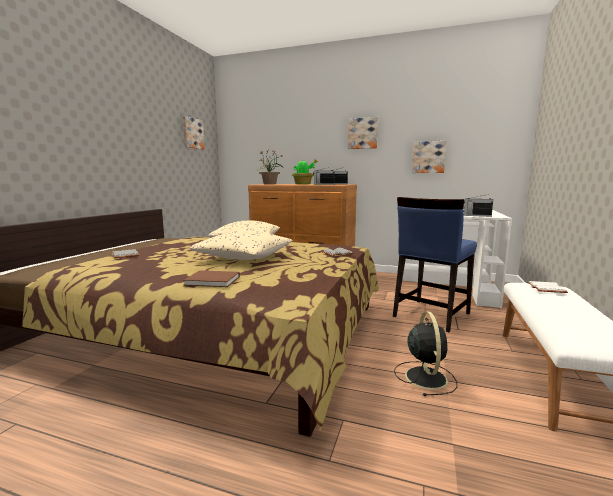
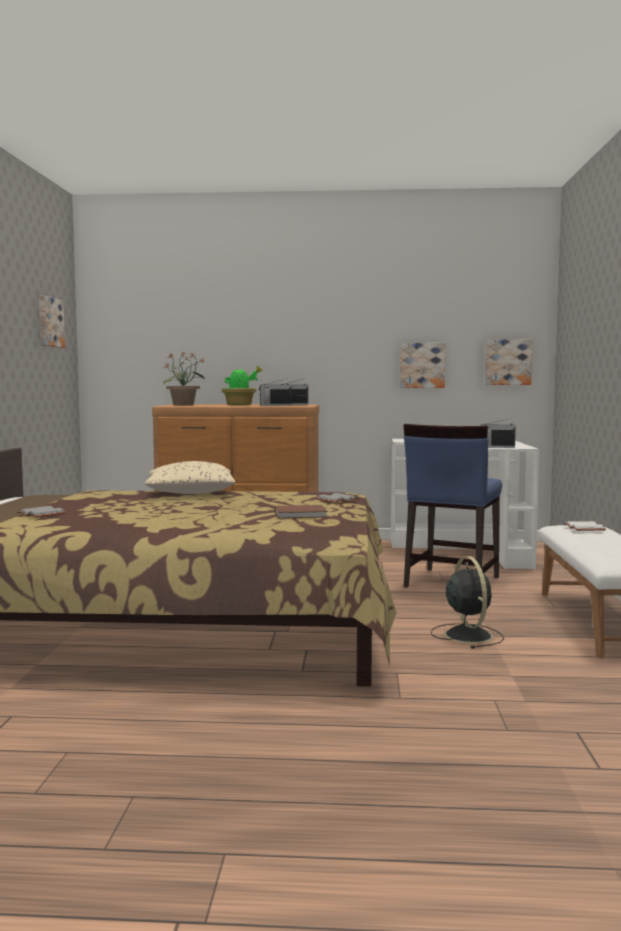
camera: 15 degrees left, 5 degrees down
(214, 281) = (225, 530): brown book -> brown book (302, 514)
(244, 257) = (221, 509): beige pillow -> none
(363, 133) = (325, 328): picture -> picture (507, 362)

